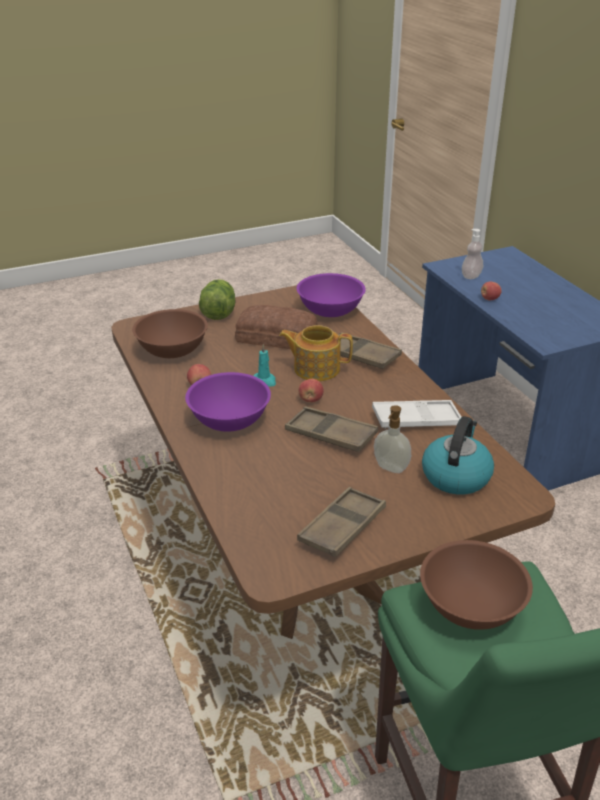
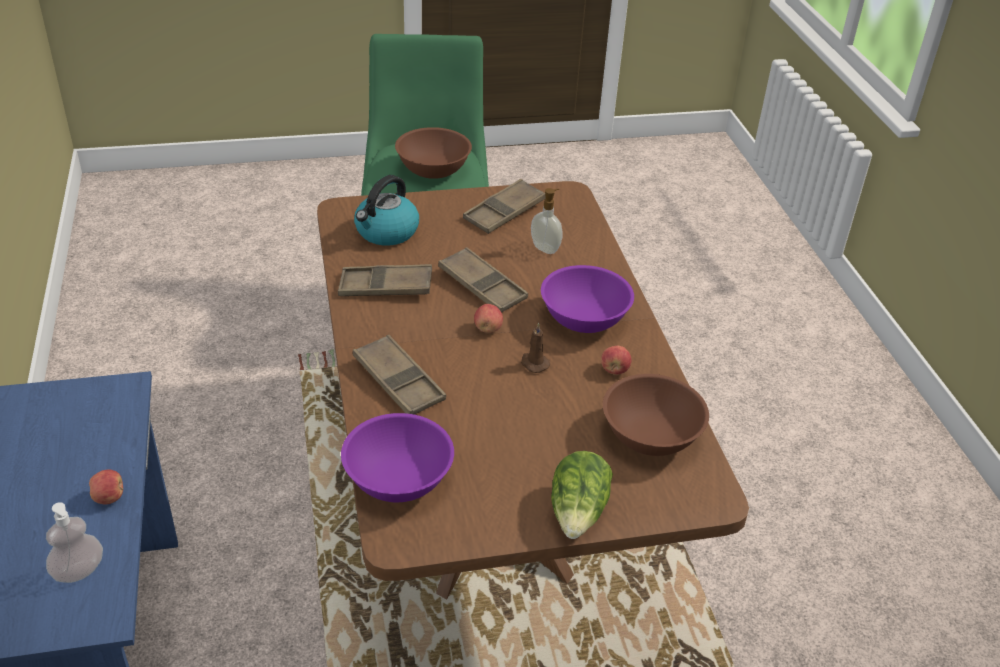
camera: 170 degrees left, 5 degrees up
(265, 381) = (534, 363): turquoise candle -> brown candle
(277, 338) = (499, 434): bread -> none
(315, 368) = (465, 371): teapot -> none
(390, 468) = (441, 247): soap dispenser -> soap dispenser (545, 248)
(416, 420) = (385, 287): white tray -> brown tray

